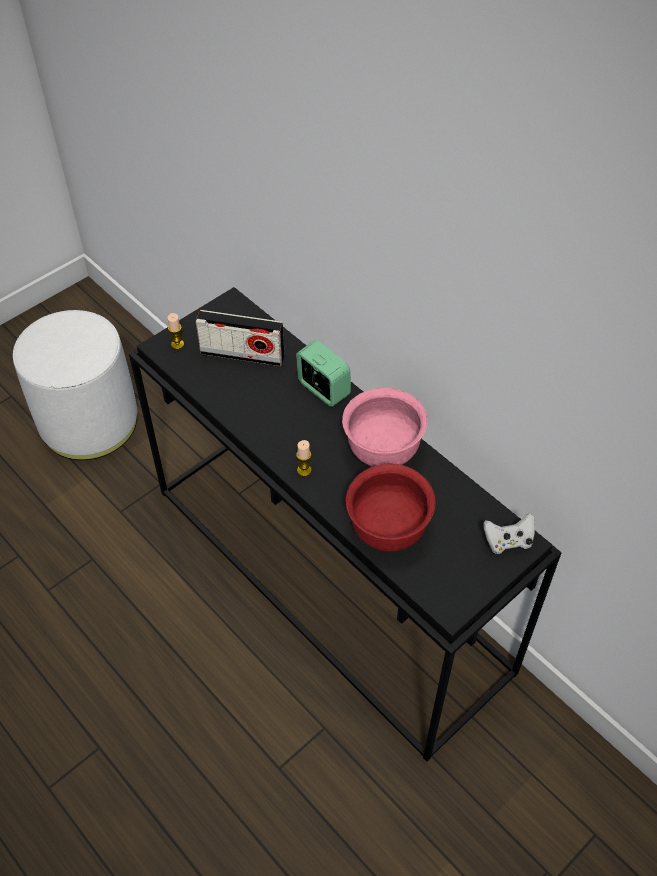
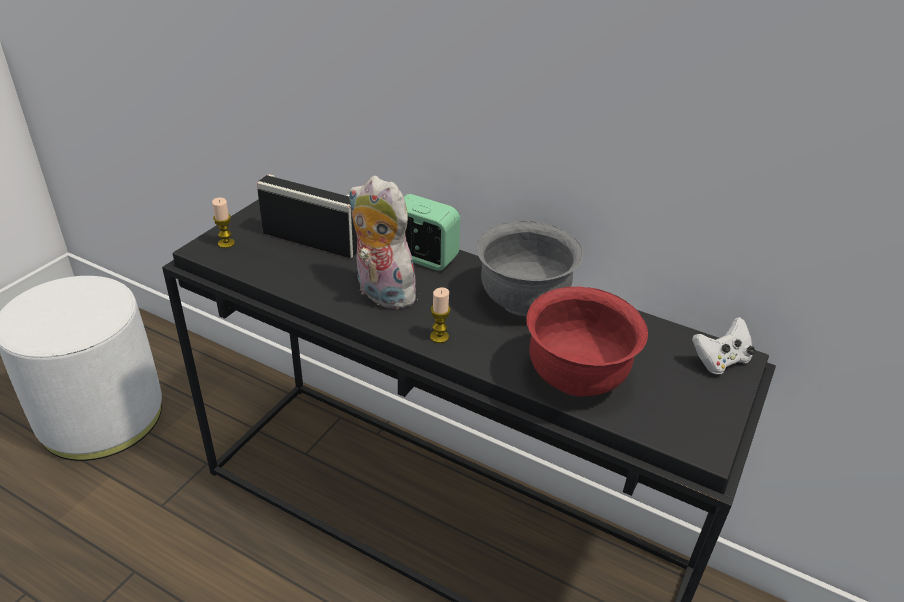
camera: 20 degrees left, 15 degrees down
(242, 354) = (311, 241): radio -> radio turned 150 degrees counterclockwise
(276, 420) = (380, 293): none -> plush toy
(382, 451) = (523, 301): pink bowl -> grey bowl

